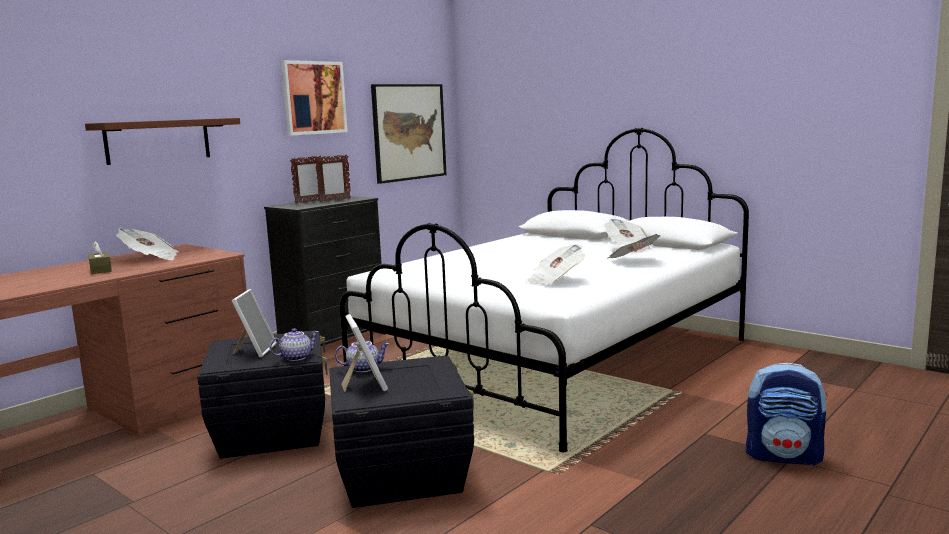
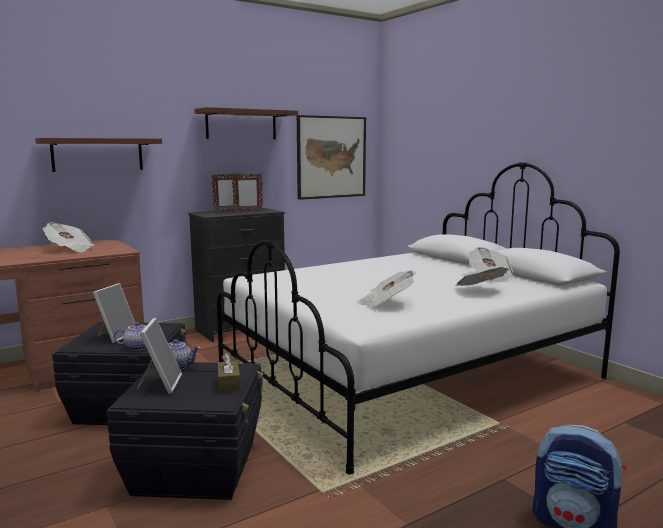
camera: 15 degrees right, 0 degrees up
(100, 270) = (22, 255): brown tissue box -> brown tissue box (229, 384)
(314, 98) = (241, 124): picture -> brown shelf

